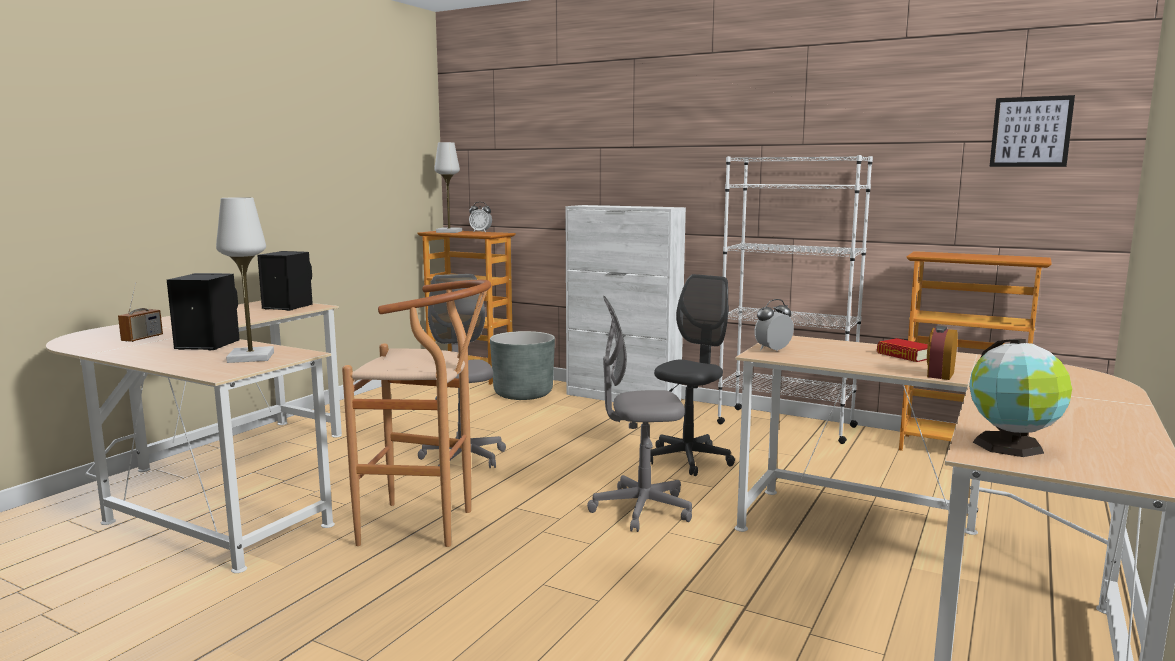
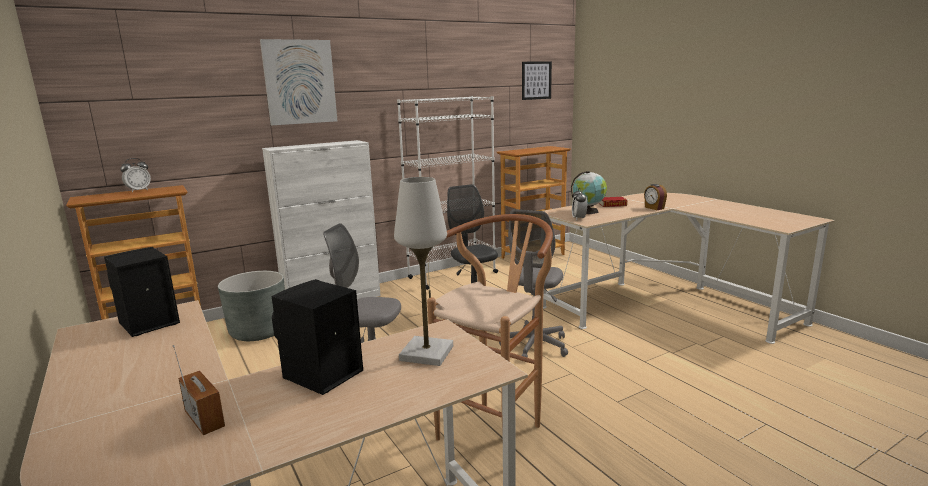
camera: 60 degrees left, 5 degrees up
(449, 232) = (102, 197): white table lamp -> none
(632, 134) = (299, 82): none -> picture
(1011, 446) = (771, 222): globe -> globe (588, 211)

